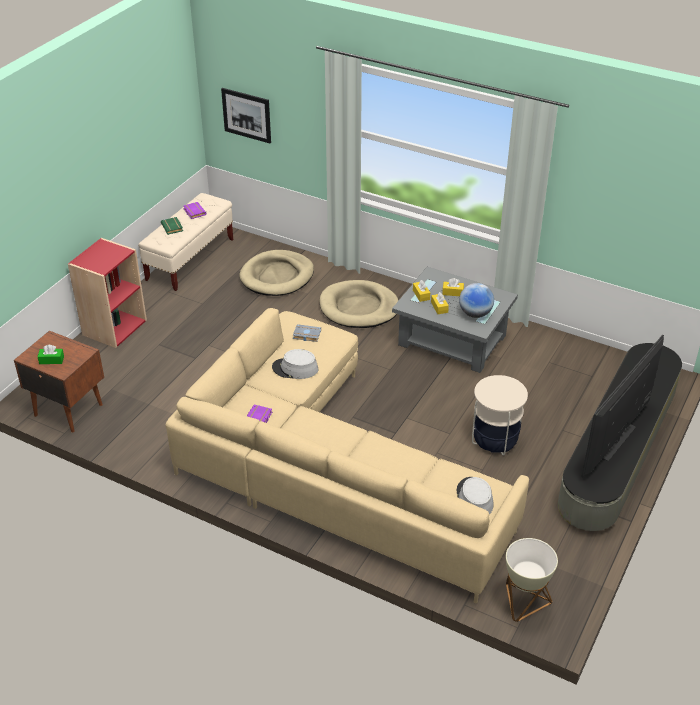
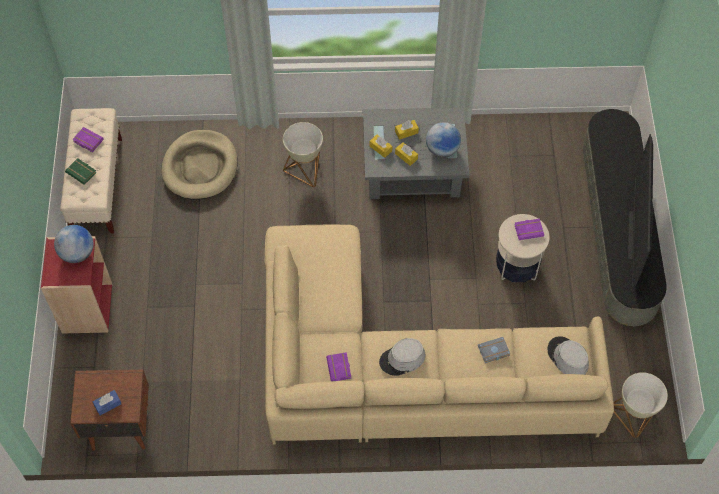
camera: 30 degrees left, 20 degrees up
(51, 360) = (108, 404): green tissue box -> blue tissue box
(113, 254) = (77, 253): none -> globe
(246, 115) = (113, 25): picture -> none
(295, 369) = (331, 294): grey hat -> grey hat (402, 359)
(306, 335) = (313, 250): grey book -> grey book (493, 352)
(359, 308) = (305, 170): beige dog bed -> planter
(509, 390) = (529, 230): none -> purple book

